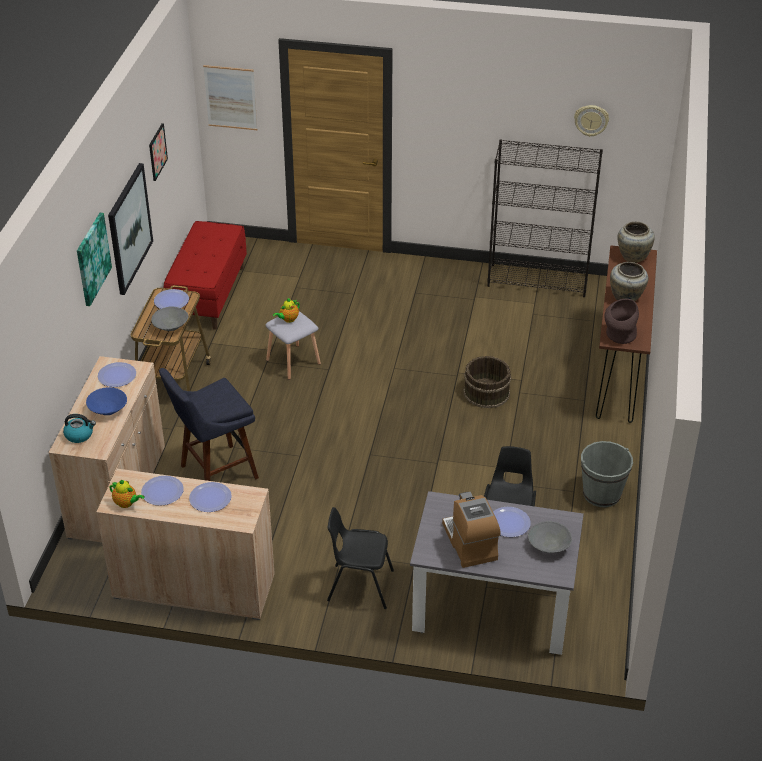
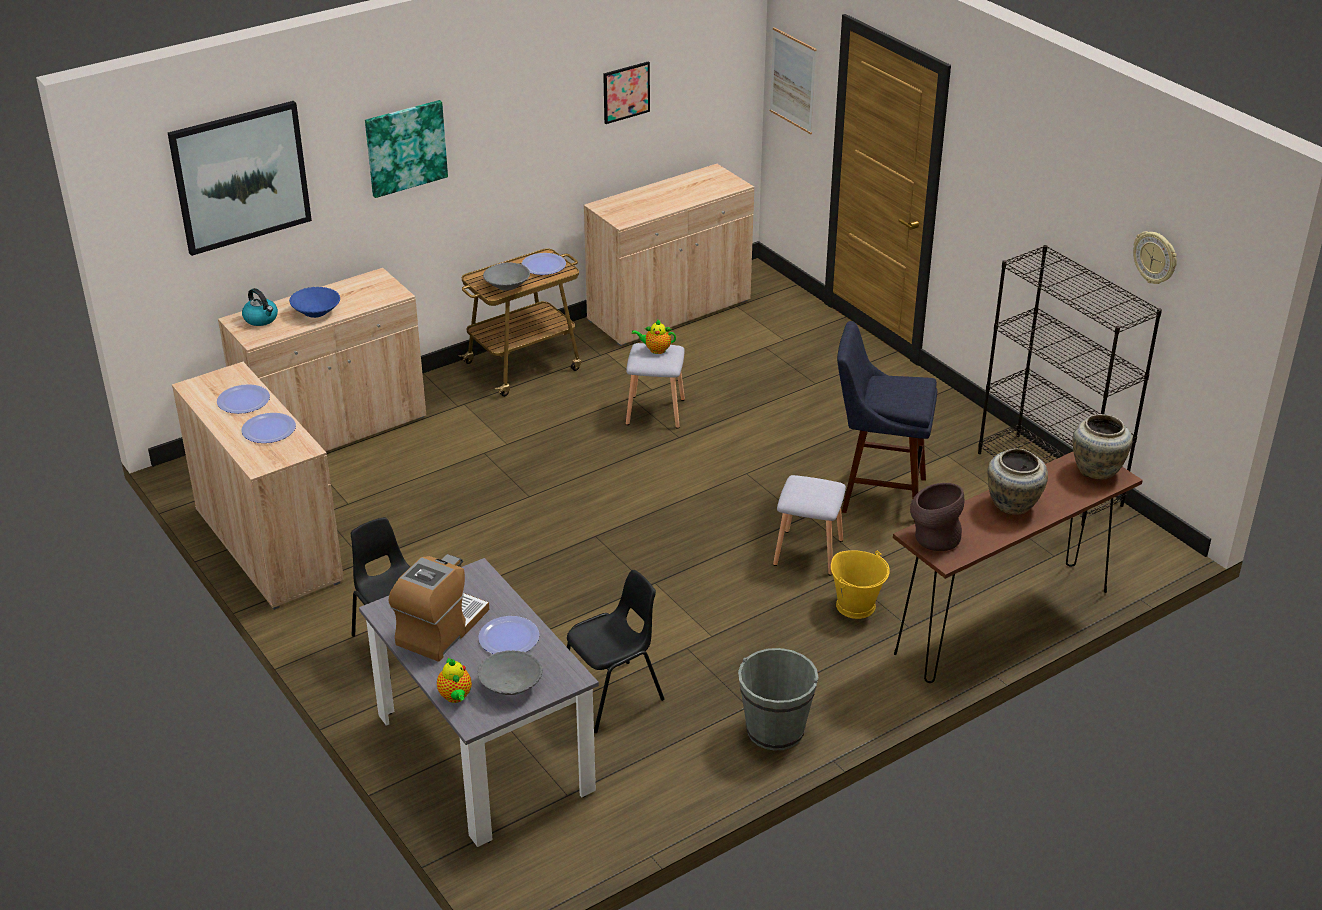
camera: 45 degrees right, 5 degrees down
(117, 375) = (368, 290): plate -> none
(126, 503) = (202, 392): teapot -> teapot (455, 697)
(129, 228) = (519, 154): picture -> picture (241, 177)
(208, 295) = (669, 311): red bench -> beige cabinet
(214, 474) = (432, 464): blue stool -> blue stool (877, 494)
(486, 393) = (807, 552): brown bucket -> grey stool
(547, 405) = (856, 605): none -> yellow bucket

